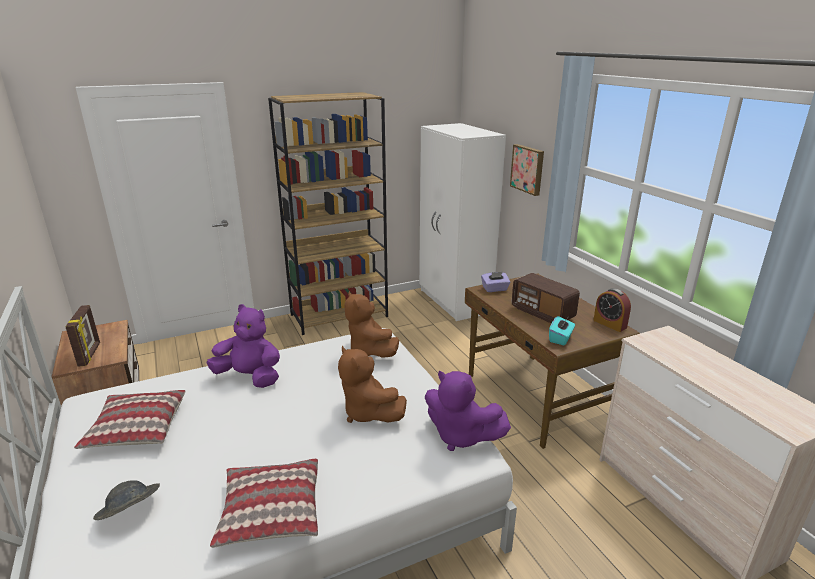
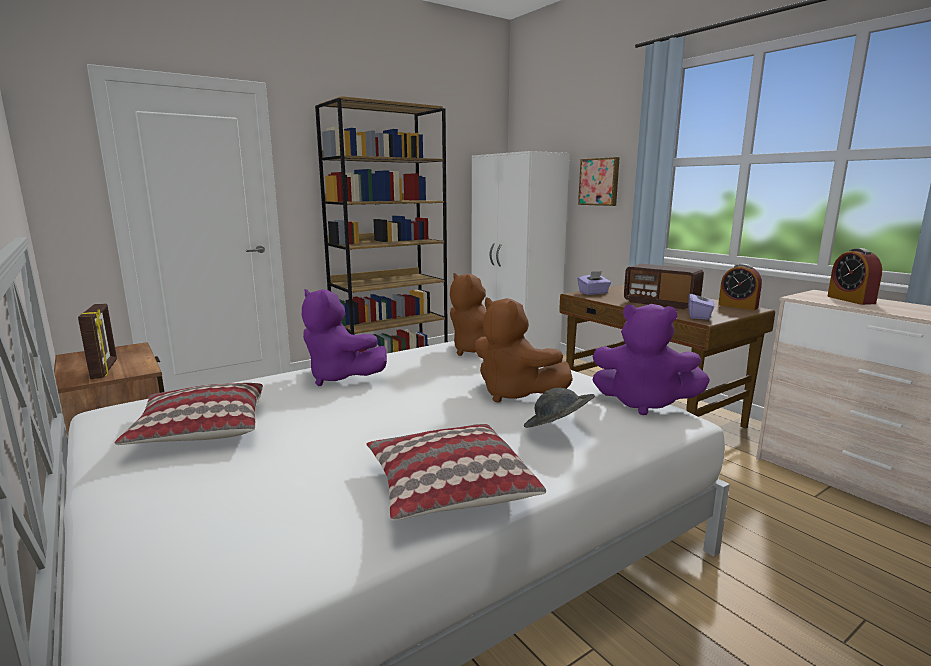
camera: 10 degrees left, 10 degrees down
(130, 512) = (228, 509): grey hat -> grey hat (557, 428)
(250, 377) = (339, 378): purple plush toy -> purple plush toy turned 150 degrees counterclockwise
(560, 338) = (699, 316): turquoise tissue box -> purple tissue box
(682, 350) = (850, 300): none -> alarm clock

